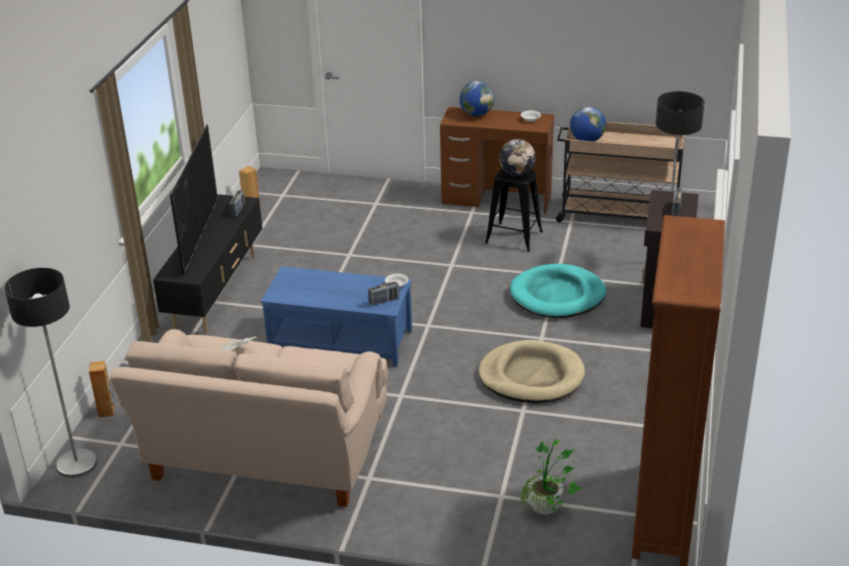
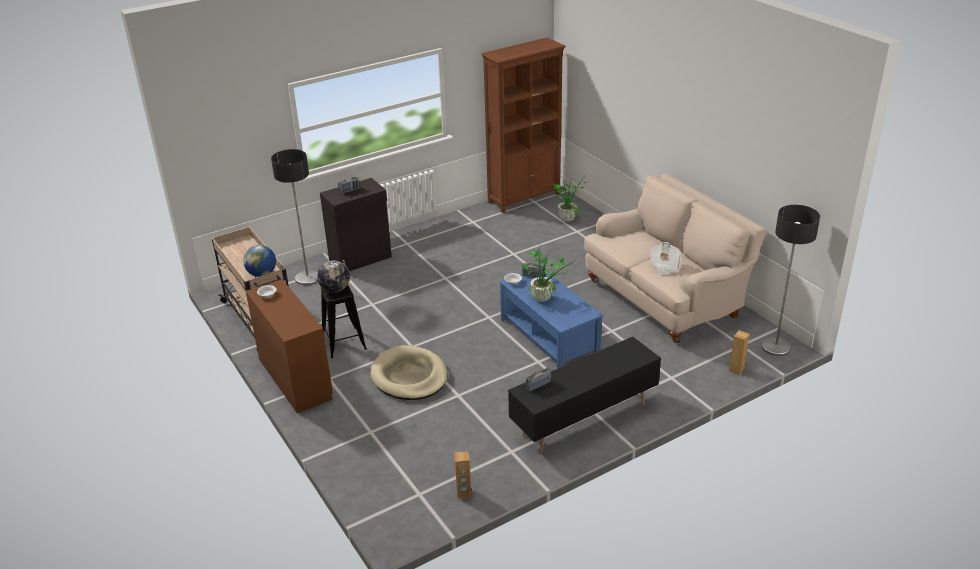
camera: 135 degrees left, 0 degrees up
(200, 237) = (592, 375): television -> none
(339, 287) = (546, 298): none -> potted plant
(476, 114) = (284, 321): globe -> none
(531, 376) = (483, 264): beige dog bed -> beige dog bed (409, 376)
(557, 295) = (395, 293): turquoise dog bed -> none

